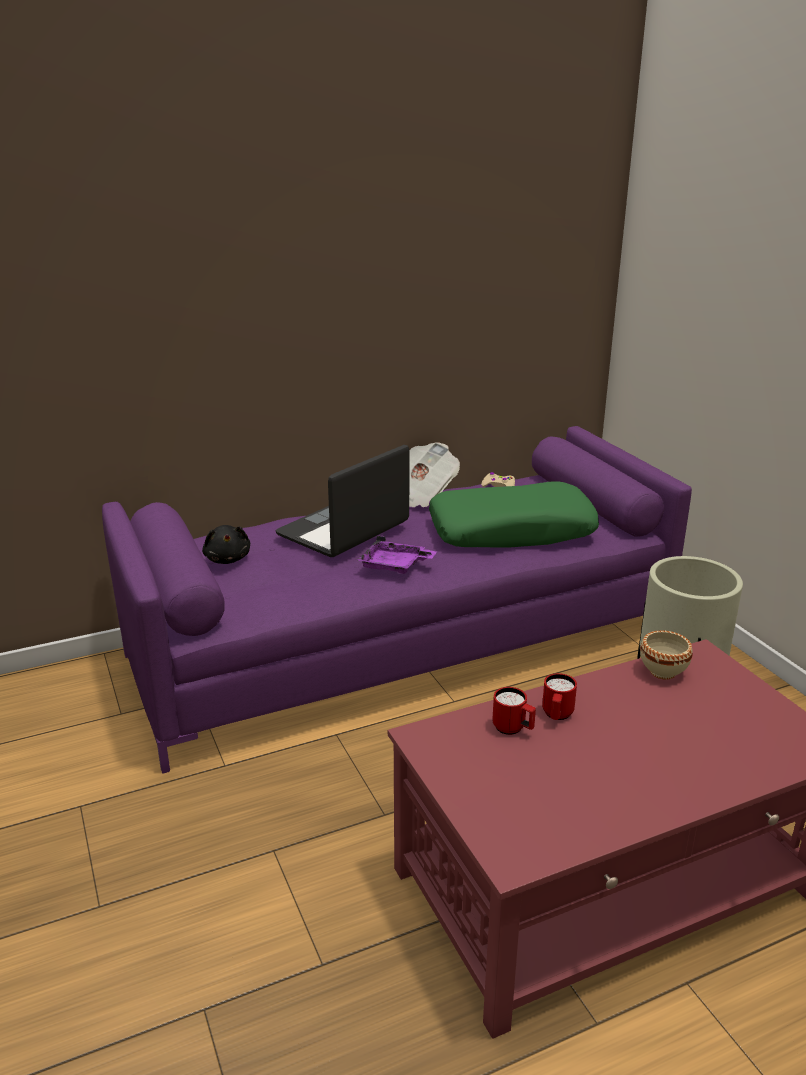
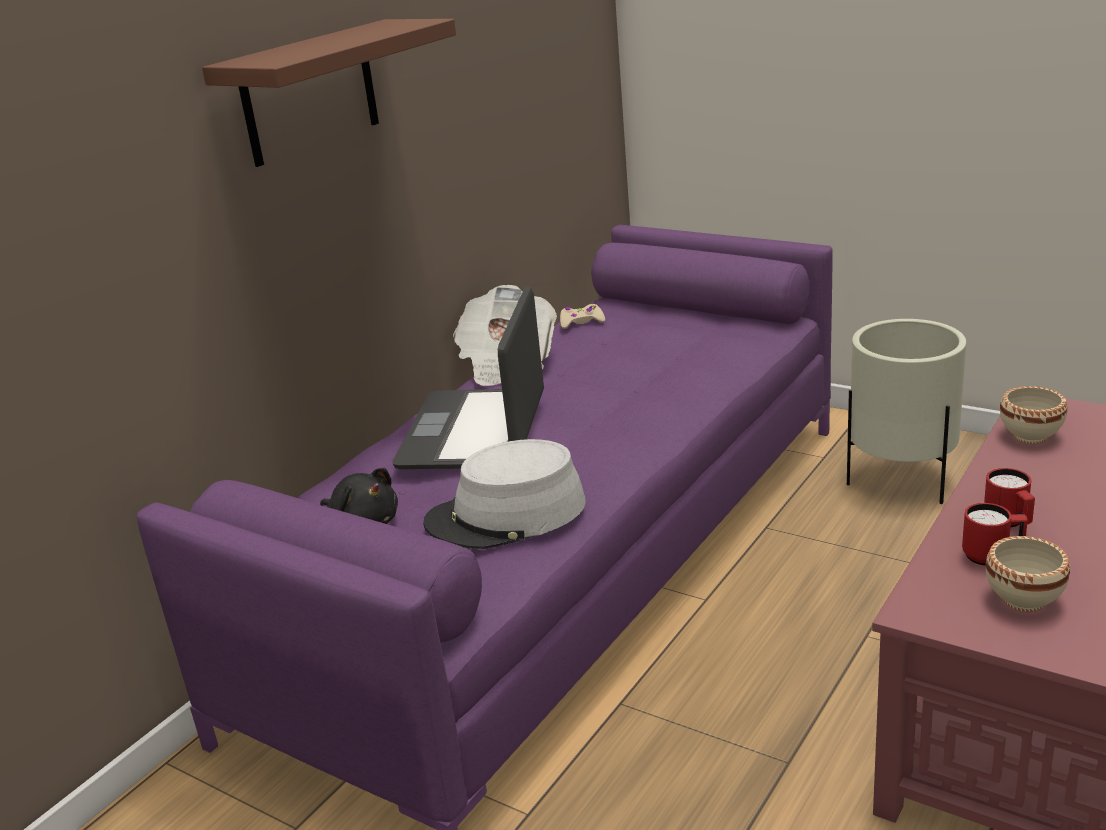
camera: 30 degrees left, 0 degrees up
(292, 284) = (310, 93): none -> brown shelf
(295, 583) = (506, 515): none -> grey hat
(395, 565) = (597, 447): purple tray -> none
(490, 763) = (1026, 600): none -> beige bowl
(511, 531) = (665, 363): green pillow -> none

